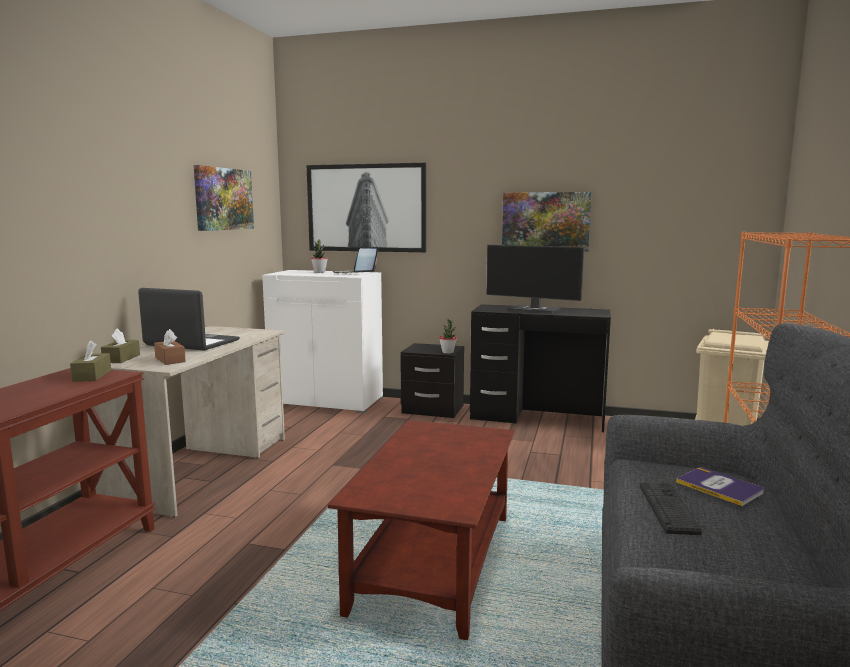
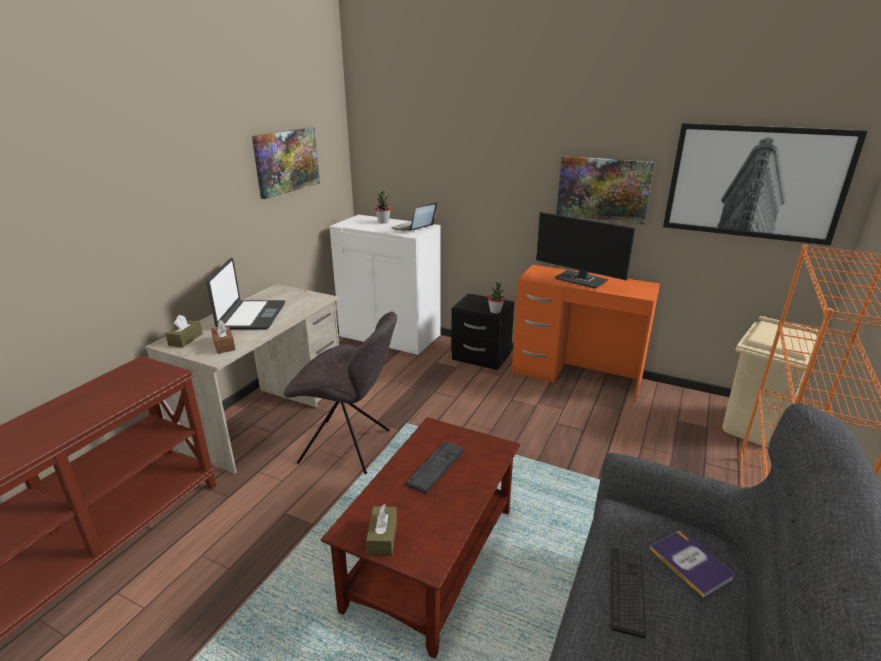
camera: 10 degrees right, 15 degrees up
(92, 375) = (149, 374): brown tissue box -> brown tissue box (382, 537)
(191, 343) = (251, 316): laptop -> laptop turned 60 degrees clockwise
(308, 485) = (348, 447): none -> grey chair
(366, 208) = (427, 161): picture -> picture (755, 183)
(433, 449) = (435, 467): none -> keyboard
(537, 417) = (576, 376): black desk -> orange desk

